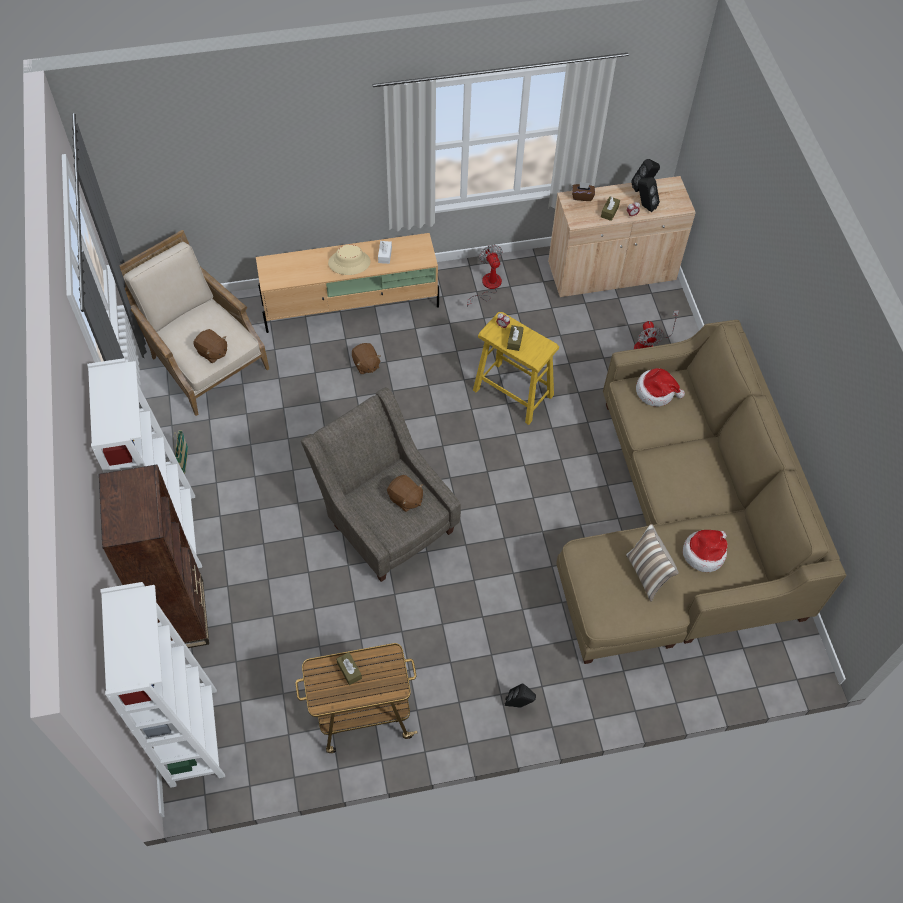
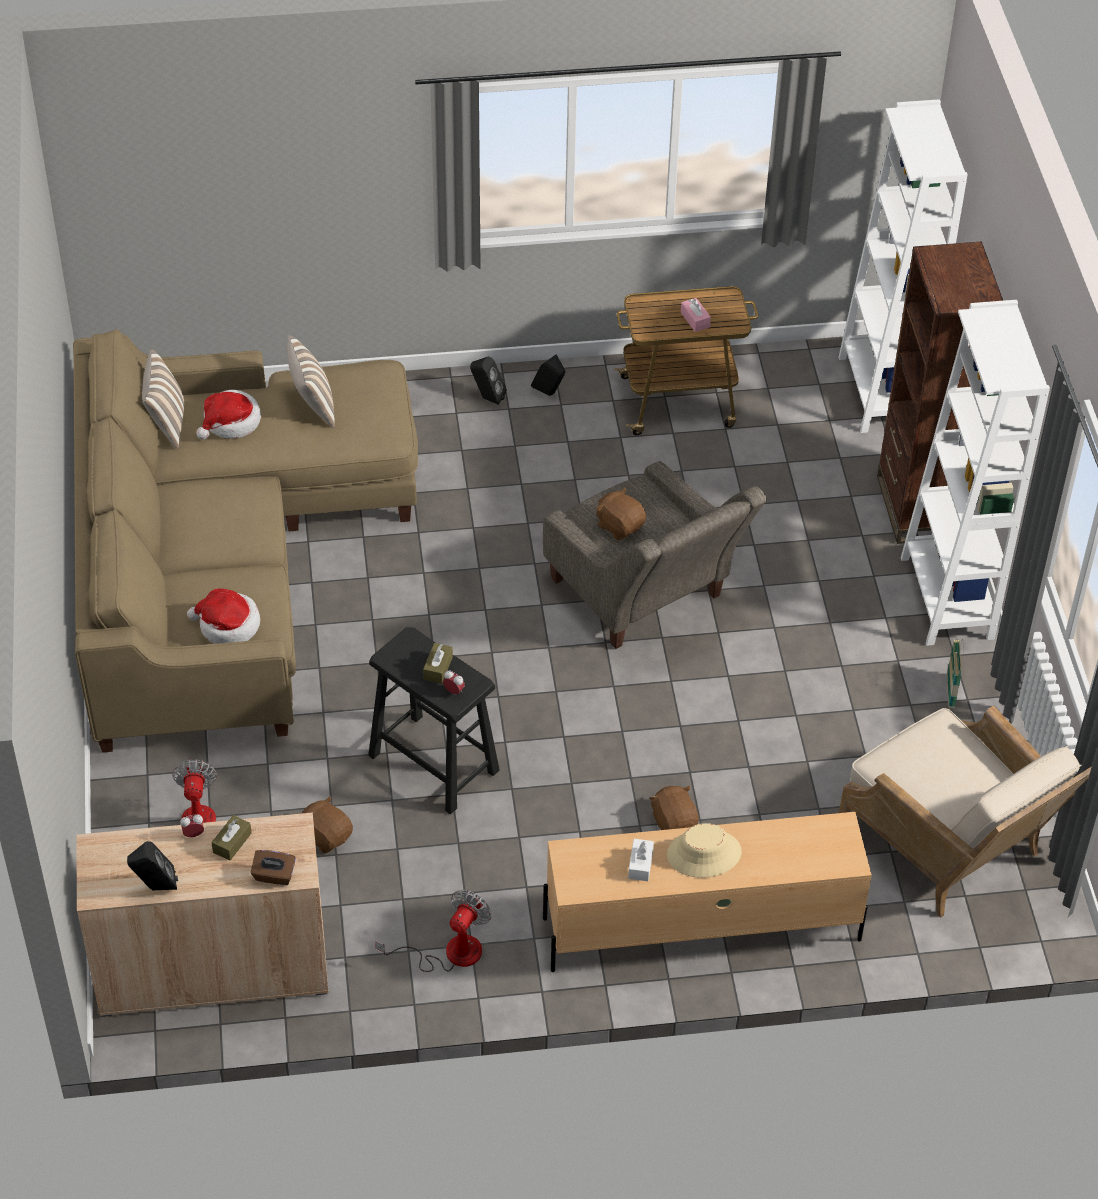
camera: 175 degrees left, 10 degrees down
(212, 352) = (923, 743): brown plush toy -> brown plush toy (326, 836)
(349, 670) = (695, 320): brown tissue box -> pink tissue box
(487, 286) = (449, 953): fan -> fan turned 135 degrees counterclockwise
(513, 393) = (433, 762): yellow stool -> black stool
(644, 206) = (164, 851): black speaker -> black speaker (549, 394)
(752, 554) = (166, 423): none -> pillow

